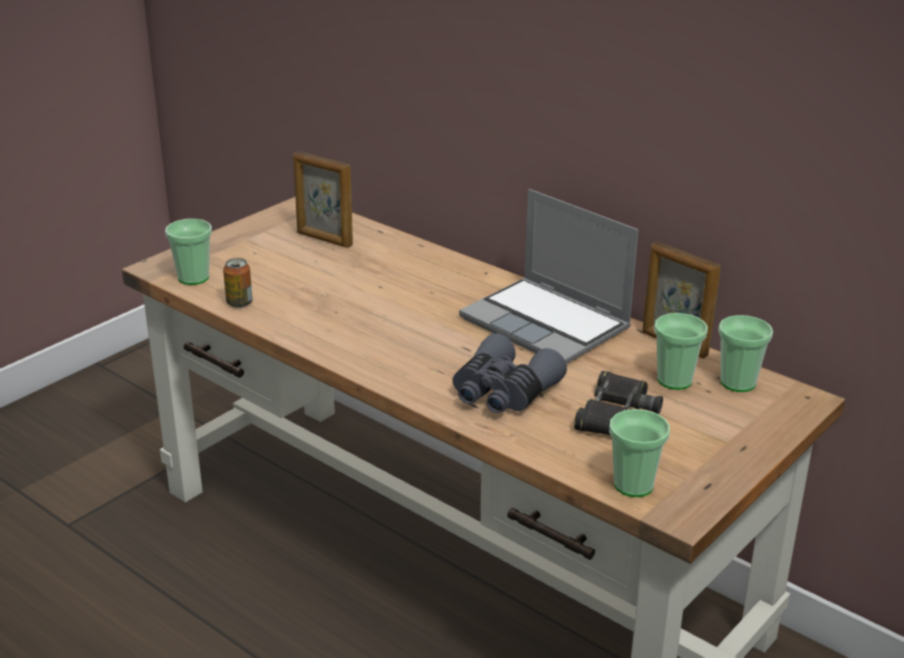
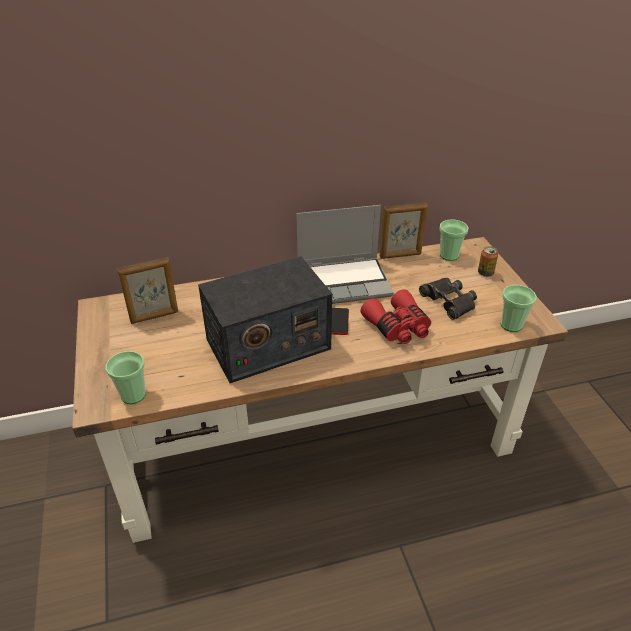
camera: 55 degrees left, 10 degrees up
(239, 303) = (194, 386): can -> can (485, 273)
(356, 318) = (267, 344): none -> radio
(457, 347) = (338, 322): none -> phone
(503, 392) = (398, 327): grey binoculars -> red binoculars
(674, 380) = (432, 271): cup -> none

